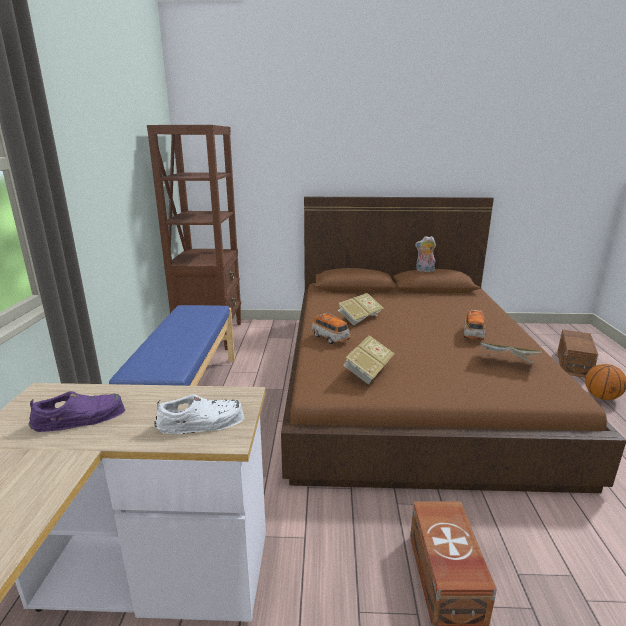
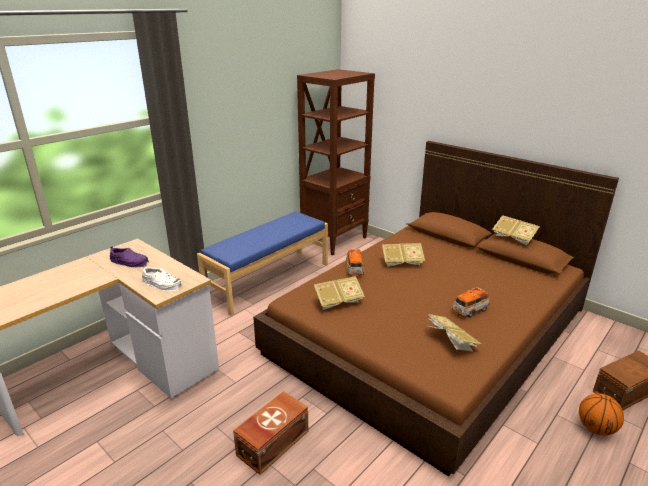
camera: 40 degrees right, 5 degrees up
(424, 271) = (514, 238): plush toy -> book

